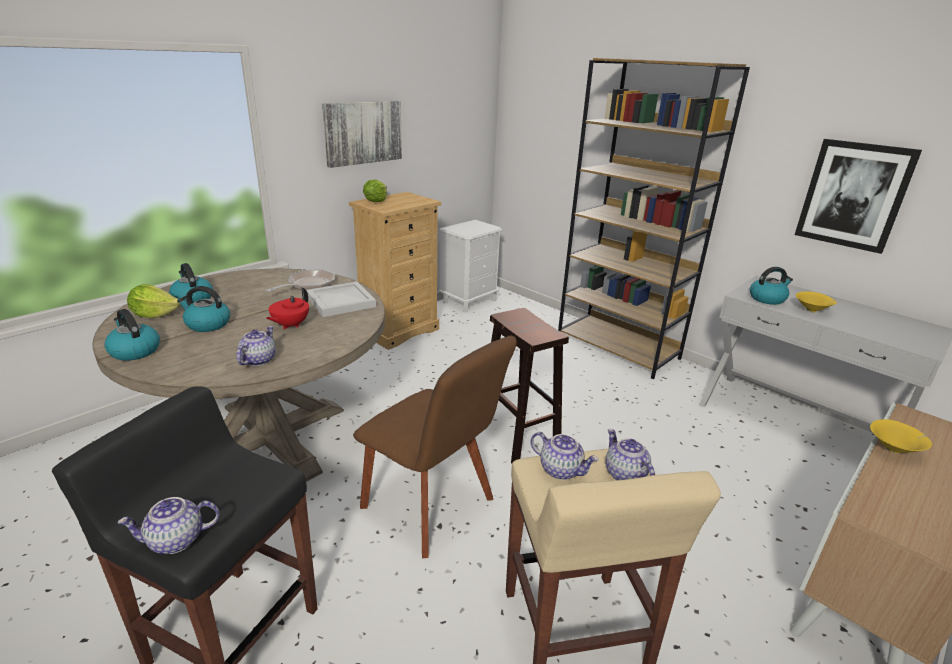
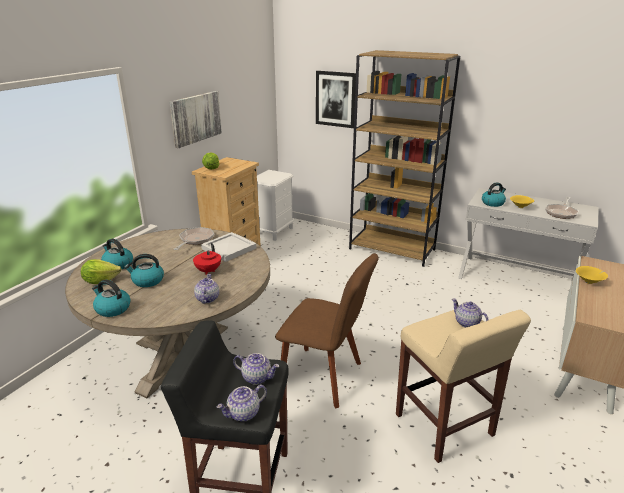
camera: 15 degrees left, 0 degrees up
(517, 437) = (356, 321): brown stool -> none
(561, 470) = (432, 327): teapot -> teapot (257, 377)
(853, 195) = (532, 132): picture -> picture (336, 99)
(881, 329) = (561, 213): none -> frying pan

